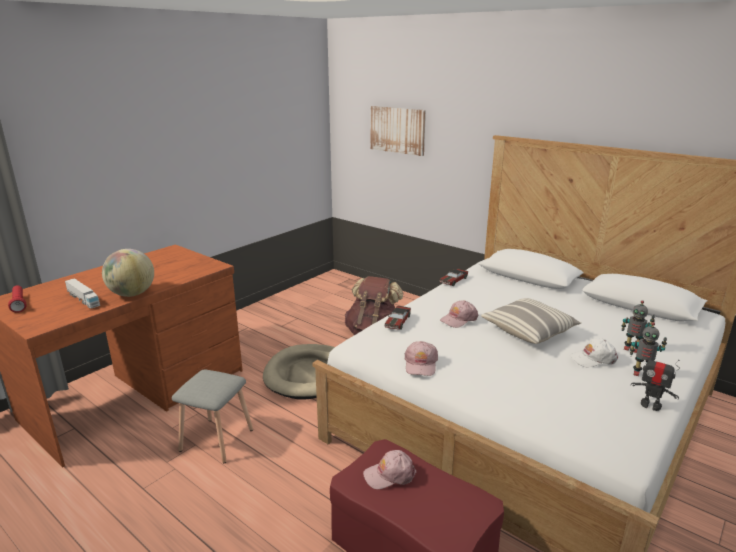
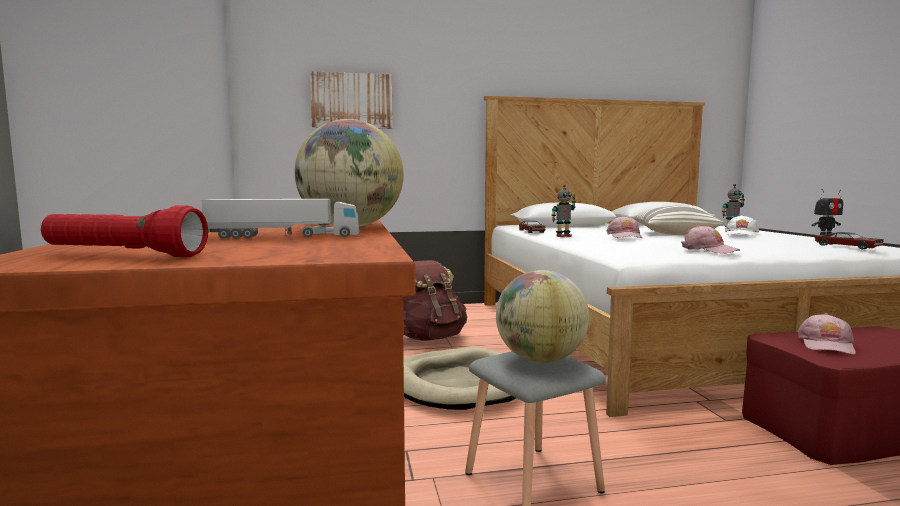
camera: 50 degrees left, 15 degrees down
(208, 384) = (540, 360): none -> globe
(397, 322) = (602, 243): toy car -> toy car (847, 246)
(641, 374) = (774, 234): toy robot -> toy robot (563, 236)

